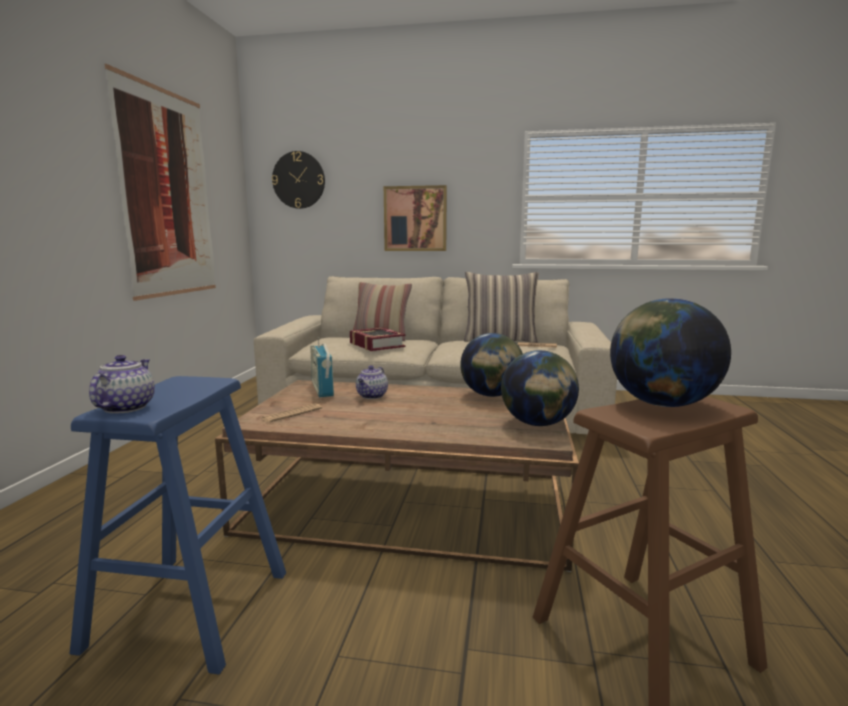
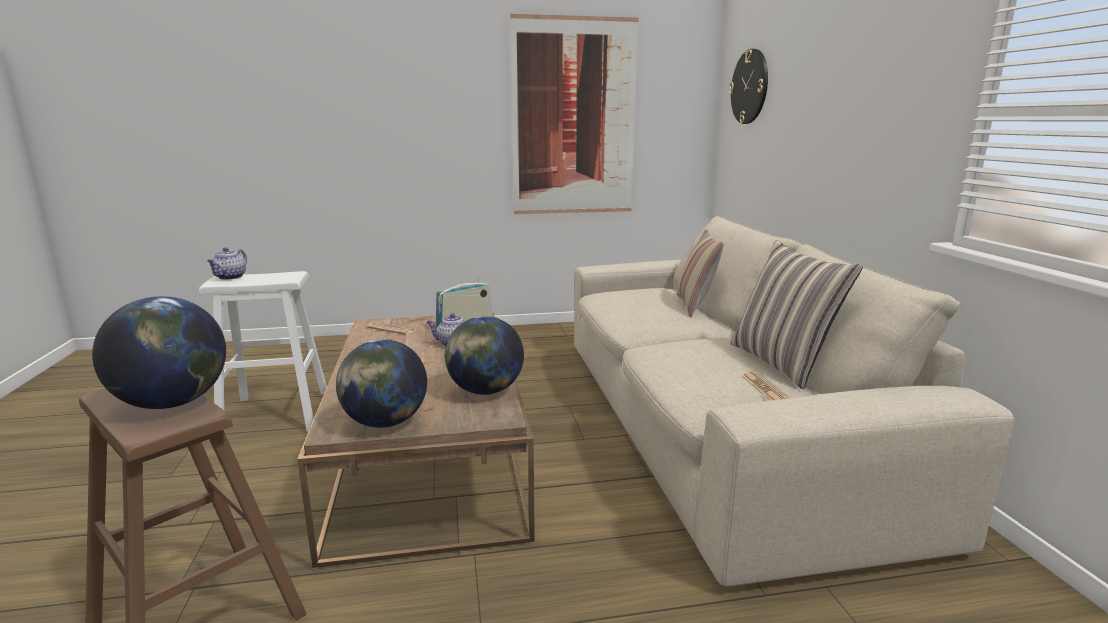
camera: 70 degrees right, 5 degrees up
(126, 407) = (230, 277): teapot -> teapot turned 120 degrees clockwise
(189, 610) = (275, 414): blue stool -> white stool
(376, 345) = (639, 309): book -> none
(415, 219) = (836, 144): picture -> none

